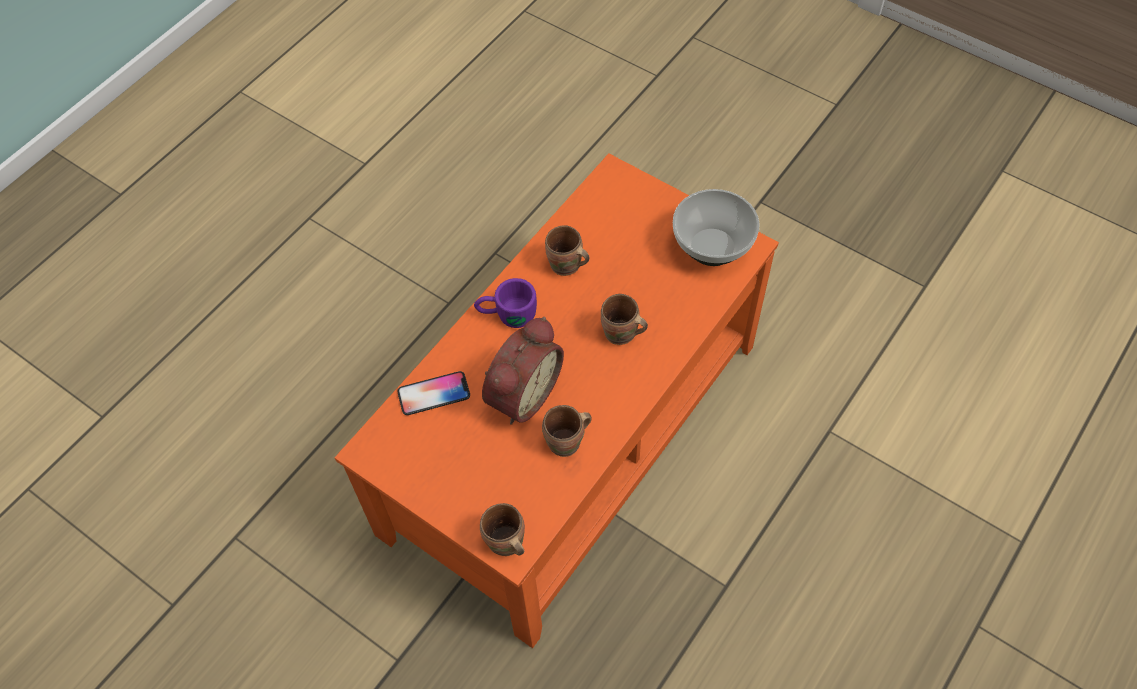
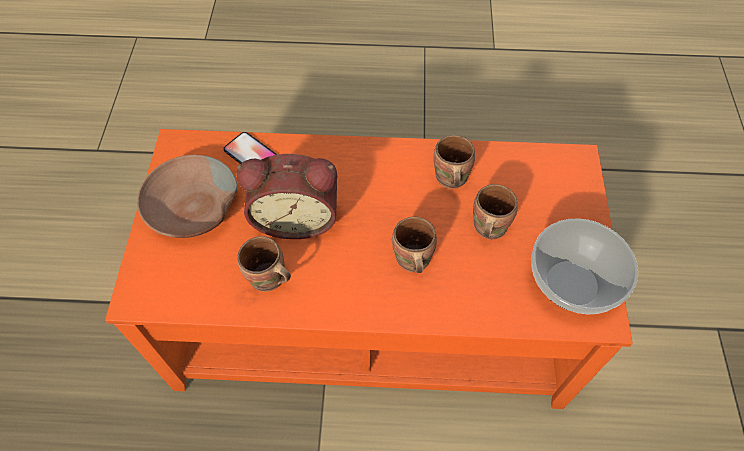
camera: 55 degrees right, 0 degrees up
(450, 469) = (191, 208): none -> brown bowl
(505, 544) = (139, 288): brown mug -> brown mug (487, 228)
(506, 314) = (367, 164): purple mug -> none

